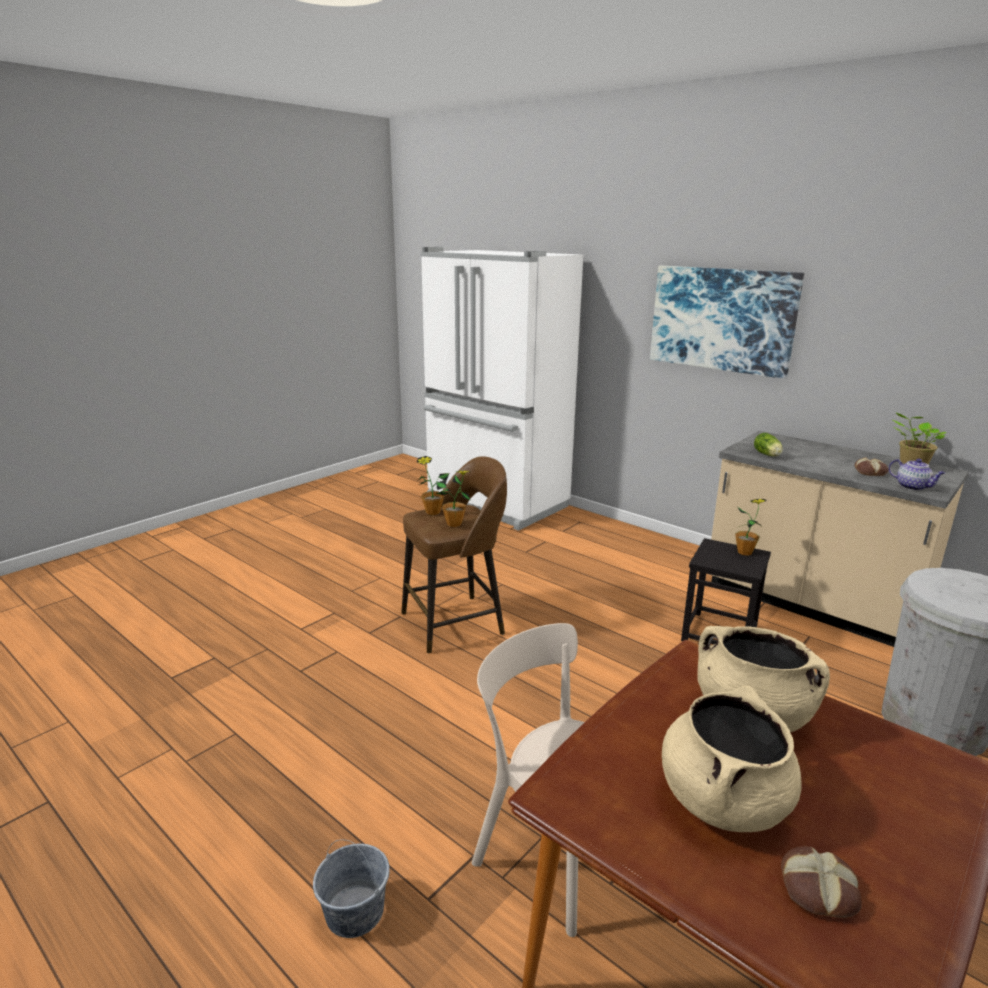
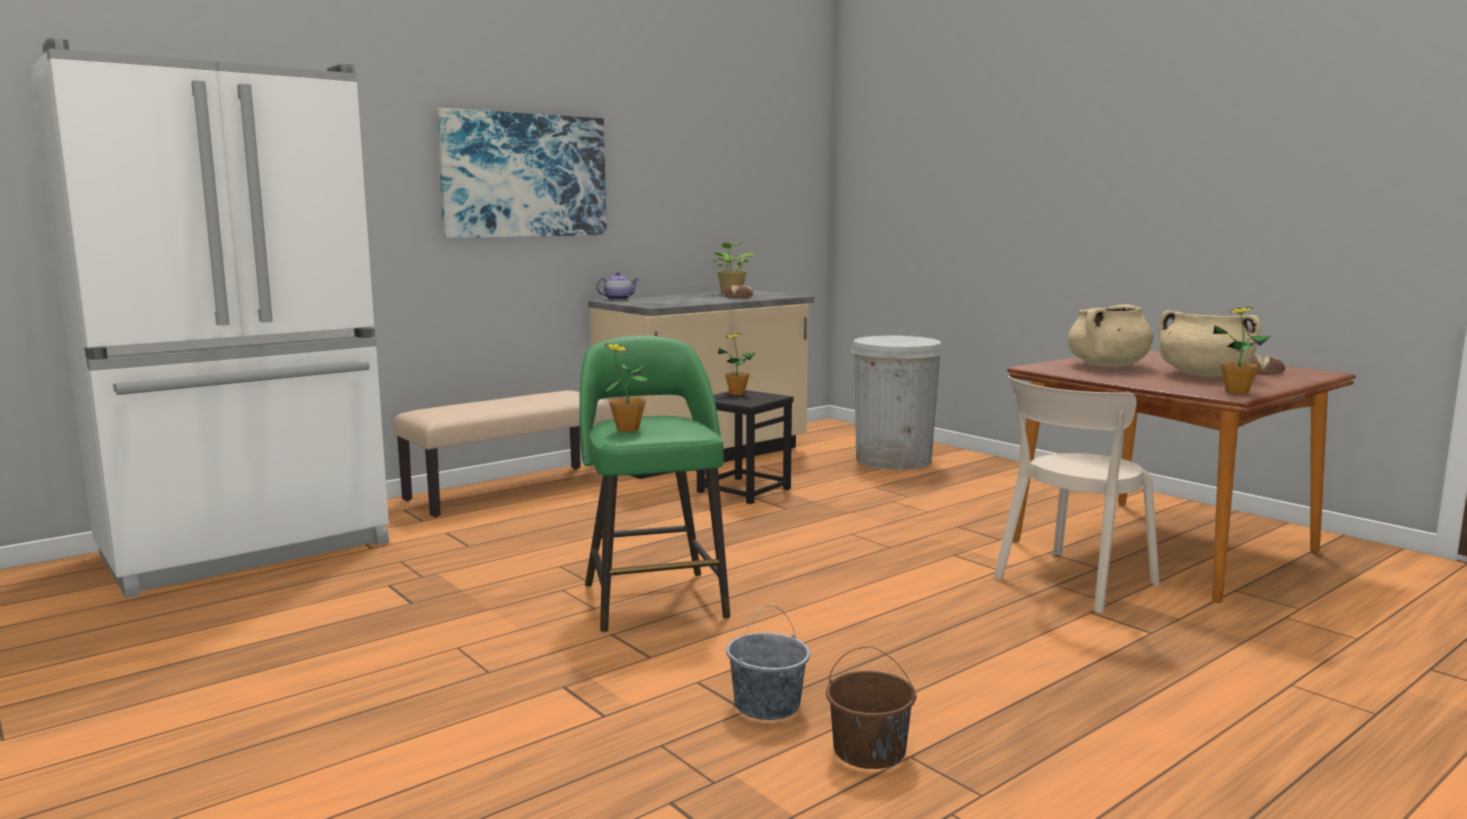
camera: 80 degrees left, 10 degrees down
(245, 717) = (870, 751): none -> brown bucket
(354, 911) = (1185, 665): grey bucket -> grey bucket (766, 705)
(454, 524) = (680, 423): potted plant -> potted plant (1237, 392)
(455, 623) = (654, 599): brown stool -> green stool
(642, 543) = (511, 490): none -> beige bench
(768, 455) = (674, 303): lettuce -> none
(913, 487) = (781, 296): teapot -> teapot (618, 299)

